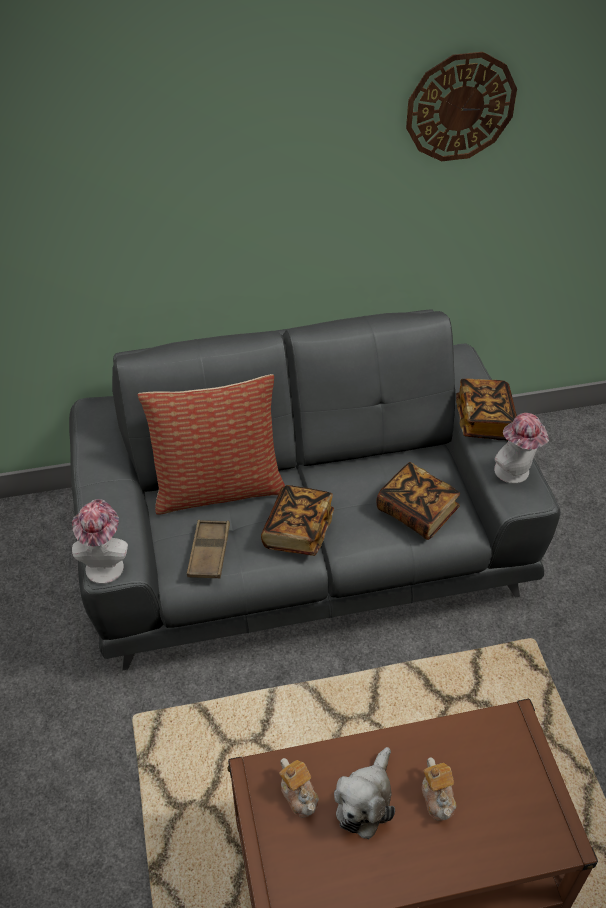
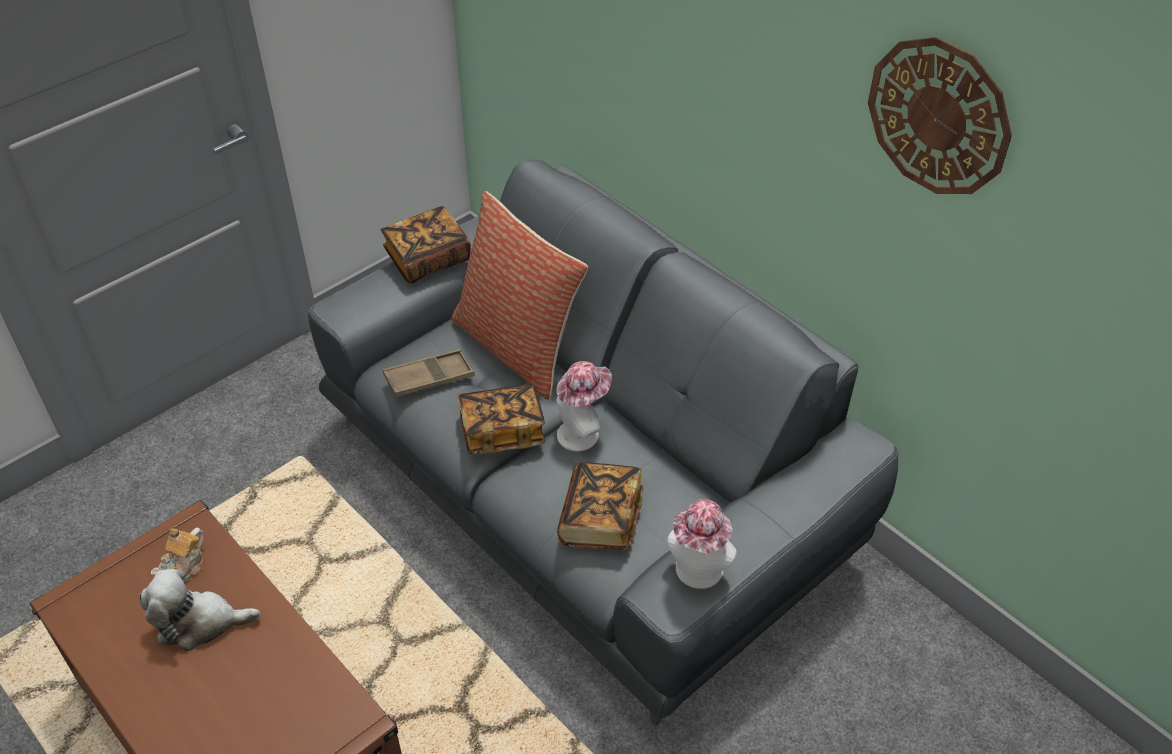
camera: 60 degrees right, 0 degrees up
(105, 563) = (342, 303): hat -> hat (582, 432)
(438, 797) = (229, 683): teapot -> none
(485, 421) = (764, 512): book -> book (428, 259)

